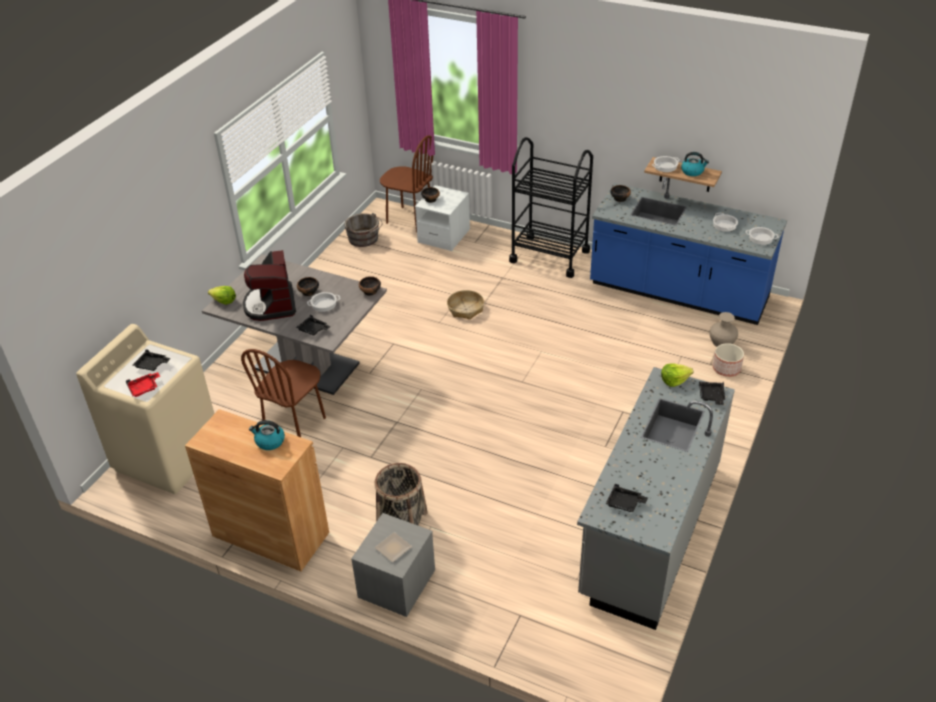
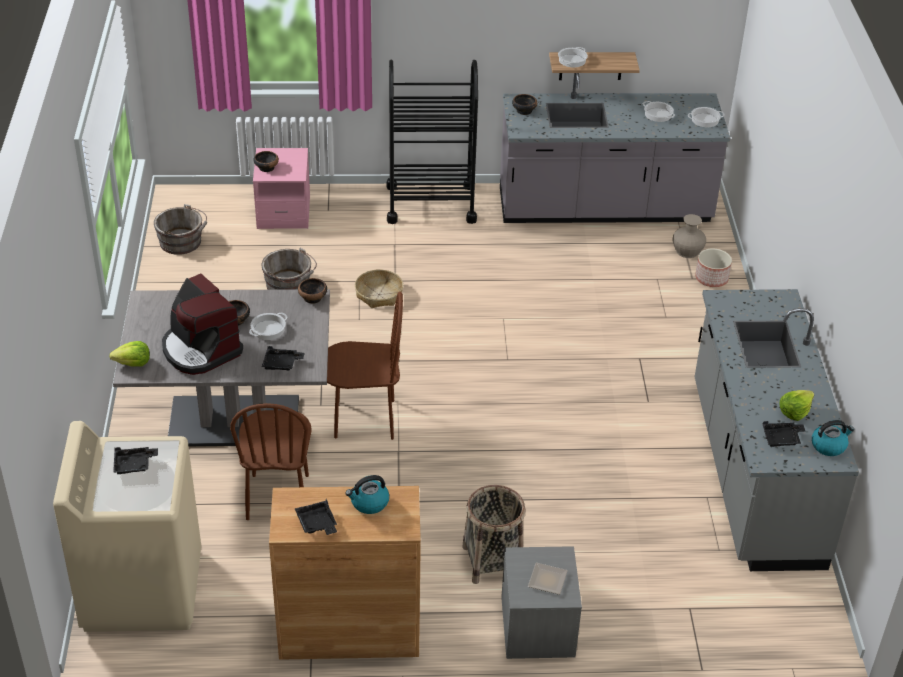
camera: 30 degrees left, 0 degrees up
(144, 388) = (151, 495): red tray -> none
(410, 219) = (222, 201): brown chair -> brown chair (364, 419)
(410, 286) = (289, 286): none -> grey bucket
(444, 236) = (283, 212): white nightstand -> pink nightstand
(674, 380) = (734, 298): lettuce -> lettuce (794, 411)
(678, 293) = (604, 208): blue counter -> grey counter
(692, 171) = (605, 60): kettle -> kettle (829, 446)
(711, 396) = (781, 303): black tray -> black tray (317, 524)

